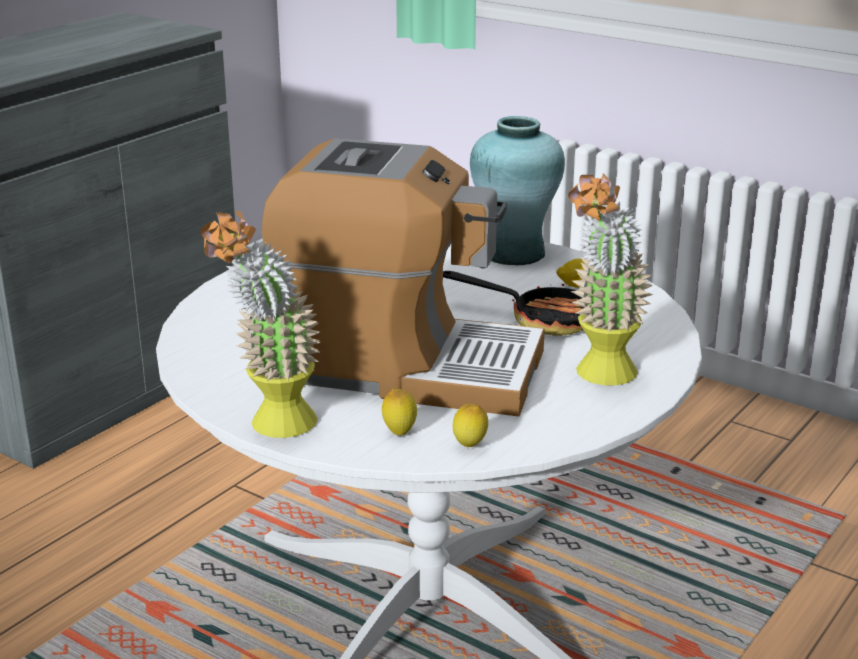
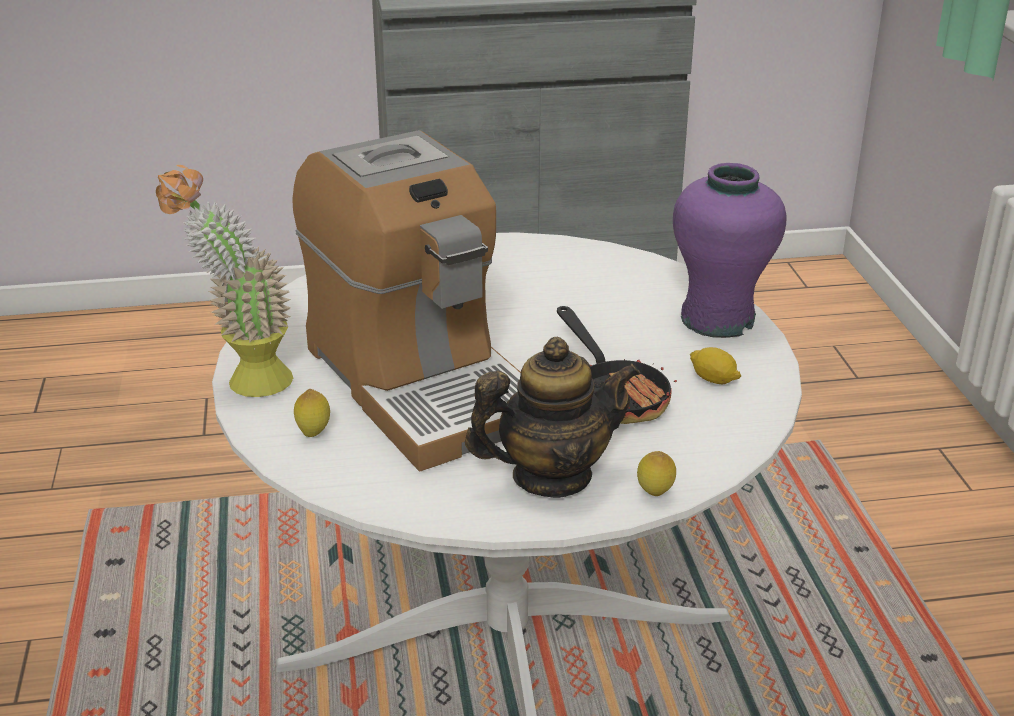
camera: 45 degrees right, 5 degrees up
(470, 446) = (336, 475): lemon -> lemon (654, 495)
(513, 252) = (718, 319): turquoise vase -> purple vase
(600, 378) = (551, 476): potted plant -> teapot

